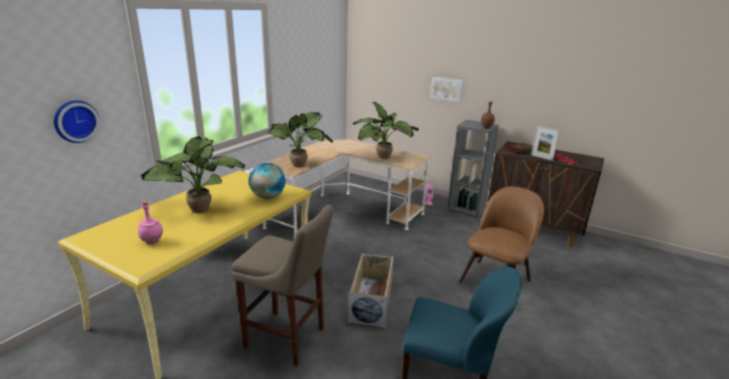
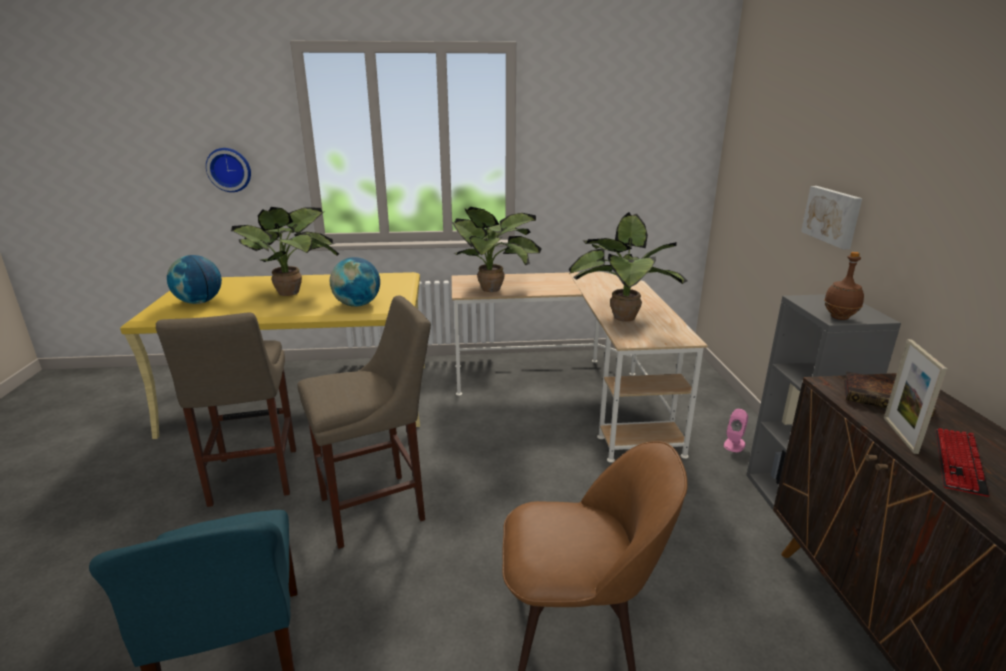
camera: 55 degrees right, 0 degrees up
(152, 242) = (199, 302): pink bottle -> globe
(371, 300) = (378, 507): beige storage box -> beige stool

